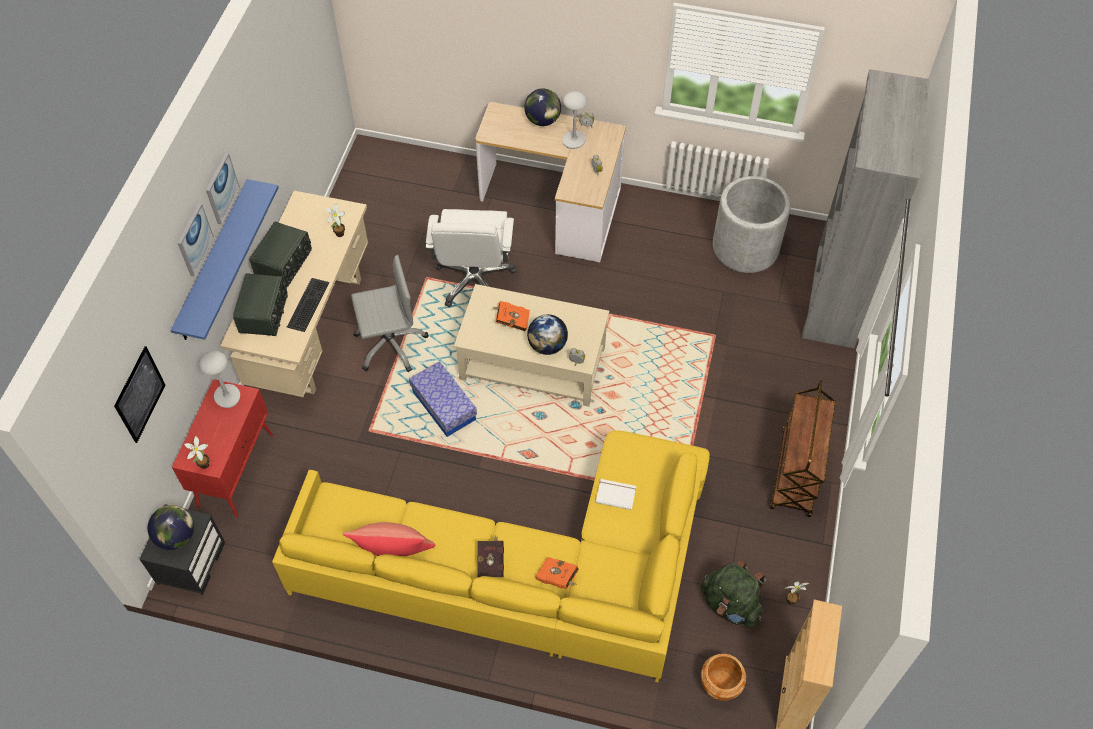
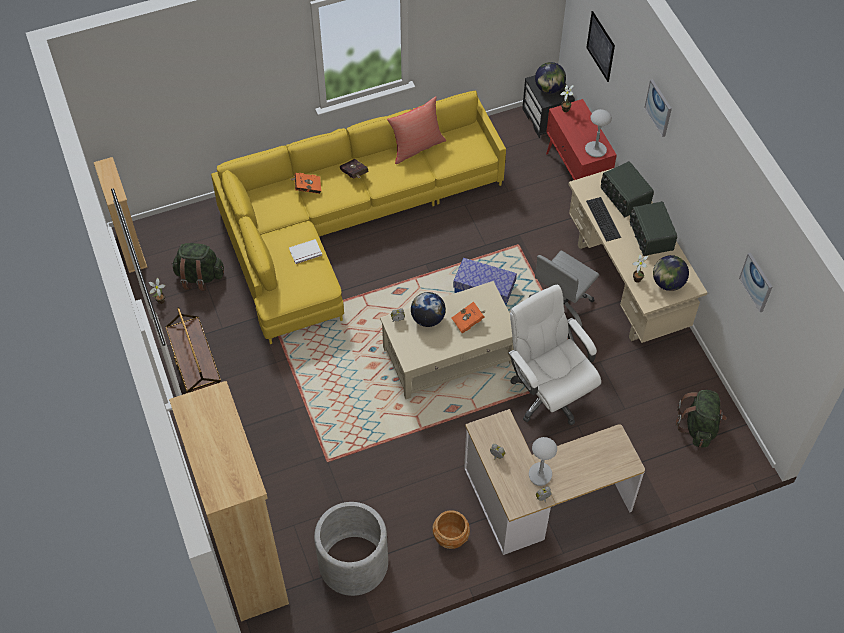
camera: 145 degrees right, 0 degrees up
(214, 262) = (658, 147): blue shelf -> none
(221, 188) = (684, 148): picture -> picture (756, 282)
(379, 188) = (699, 427): none -> green backpack
(543, 120) = (583, 479): globe -> globe (667, 283)
(720, 684) = (180, 230): brown planter -> brown planter (451, 537)
(834, 297) = (248, 559): grey bookcase -> brown bookcase

